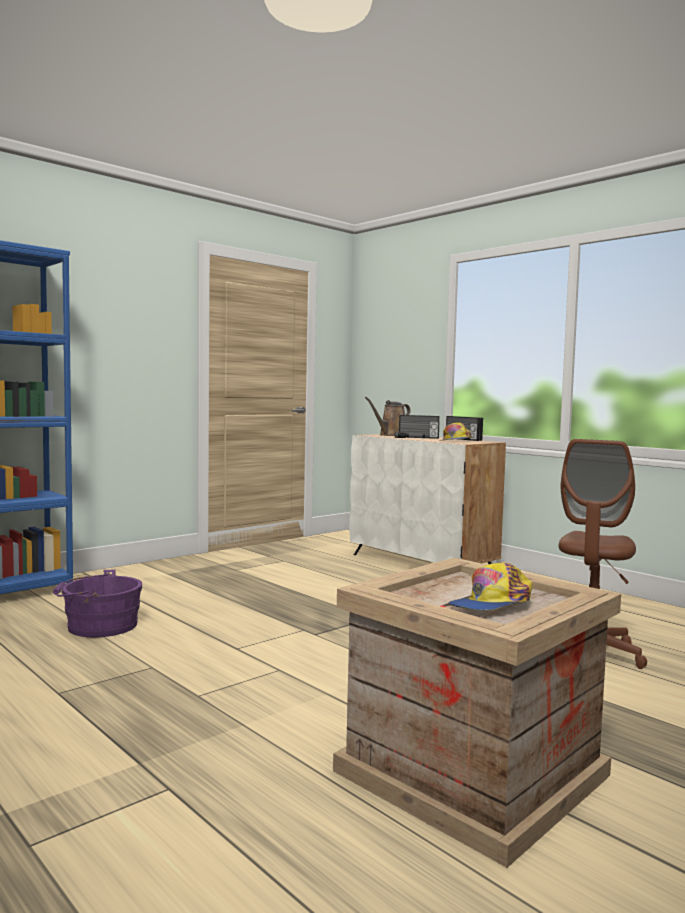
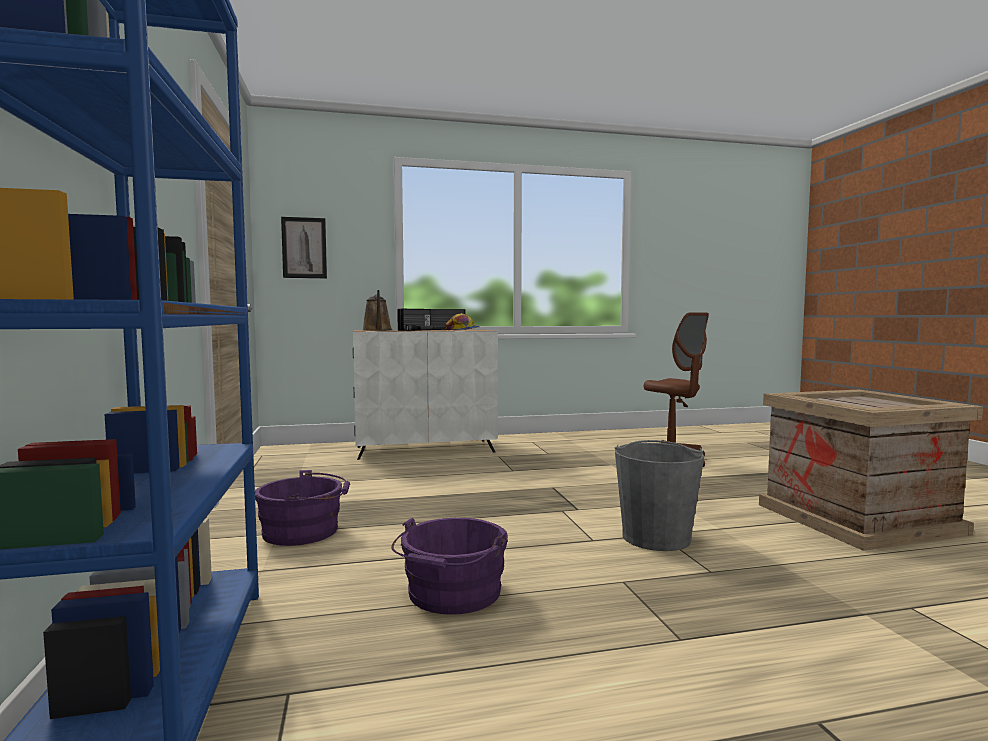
camera: 60 degrees left, 0 degrees up
(176, 578) = (305, 531): none -> purple bucket
(268, 669) = (656, 537): none -> grey bucket
(381, 354) = (304, 248): none -> picture
(491, 605) = (883, 404): cap -> none

